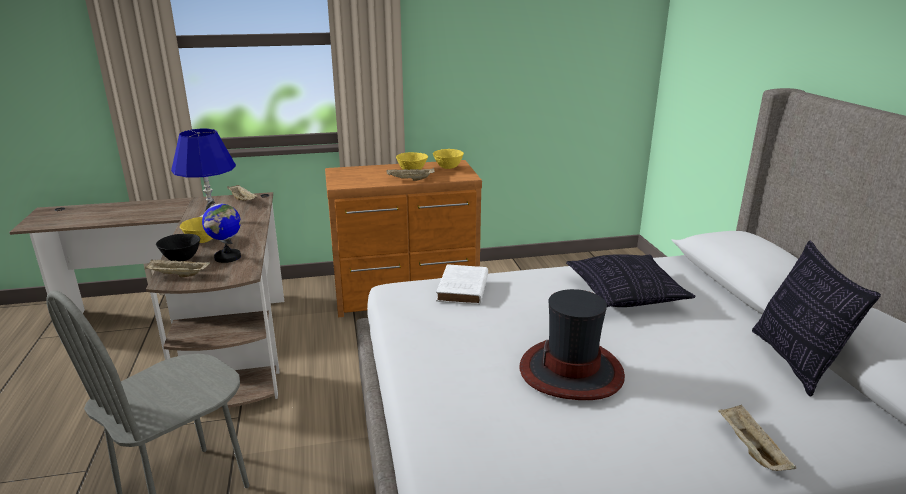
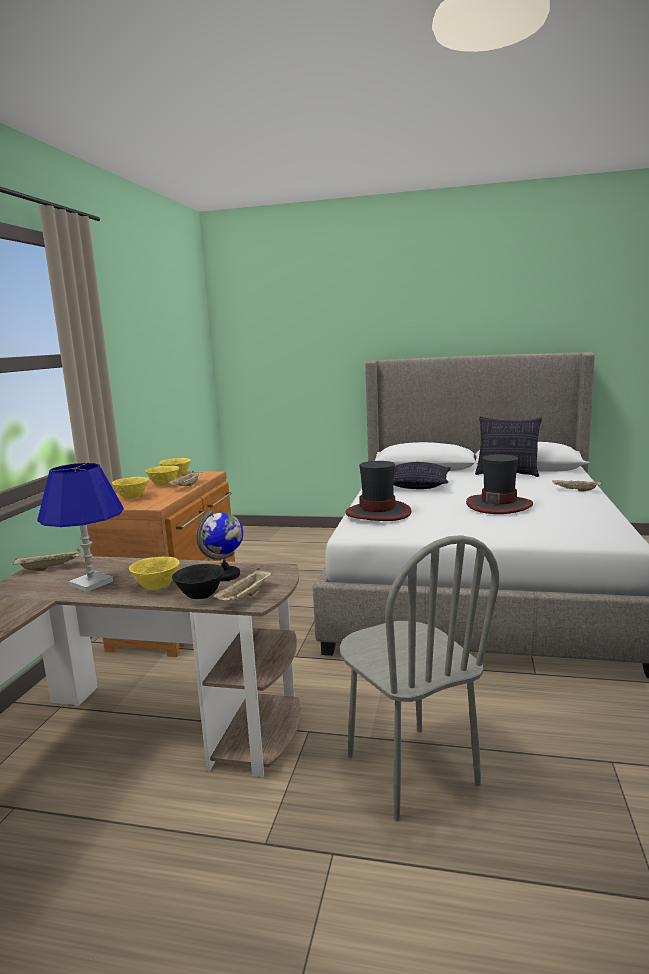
camera: 65 degrees left, 10 degrees down
(363, 172) = (132, 497): none -> yellow bowl
(462, 289) = (378, 513): white book -> hat

